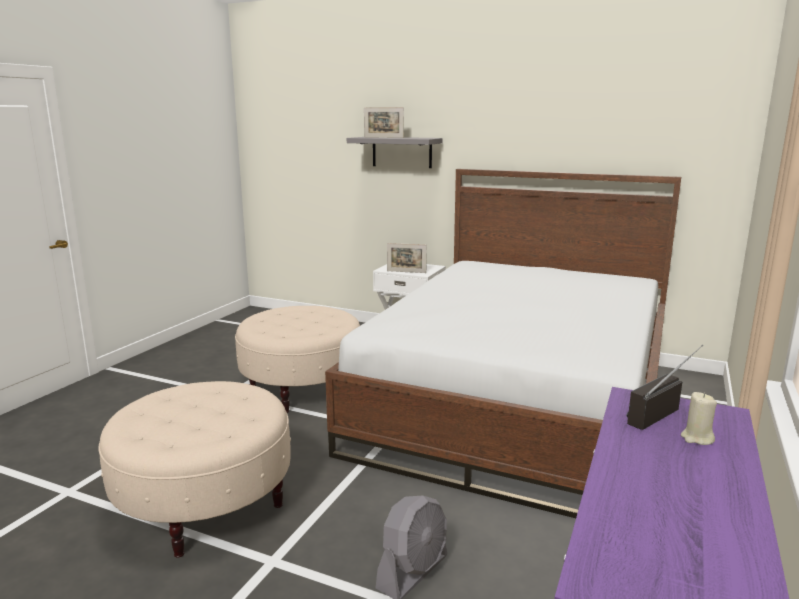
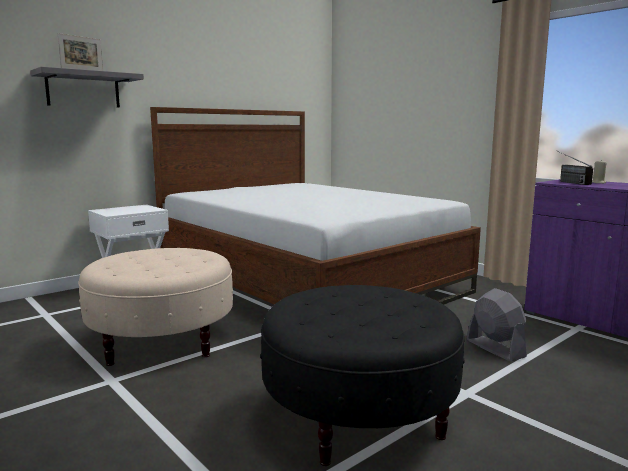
camera: 65 degrees left, 5 degrees down
(205, 504) = (358, 416): beige ottoman -> black ottoman
(406, 272) = (138, 211): picture frame -> none

